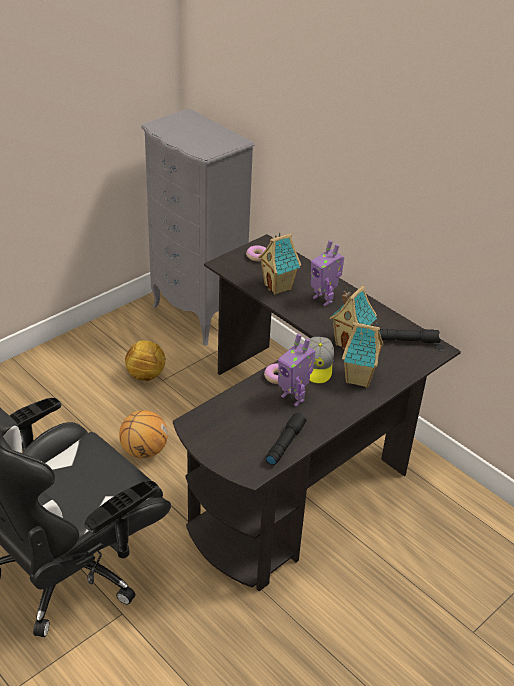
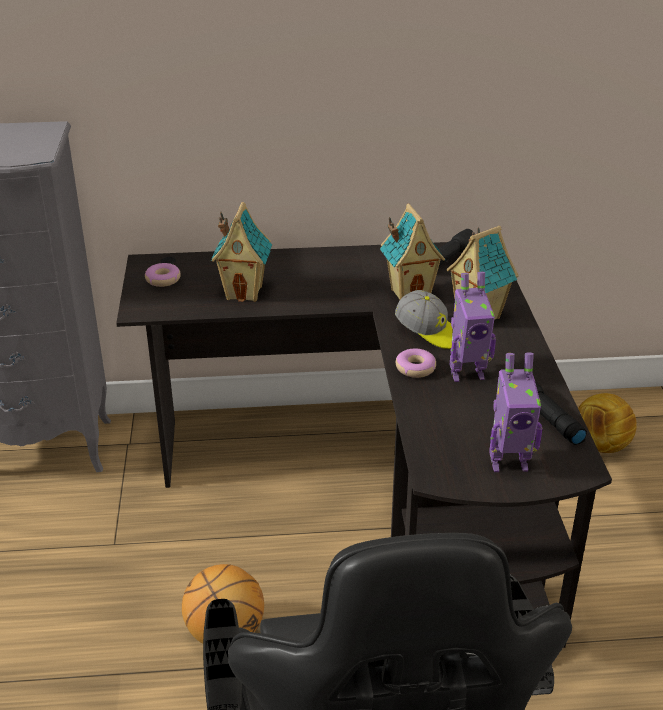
camera: 50 degrees left, 5 degrees down
(146, 375) = (84, 555): football -> football (600, 445)
(323, 299) = (309, 274): toy robot -> toy robot (508, 463)

